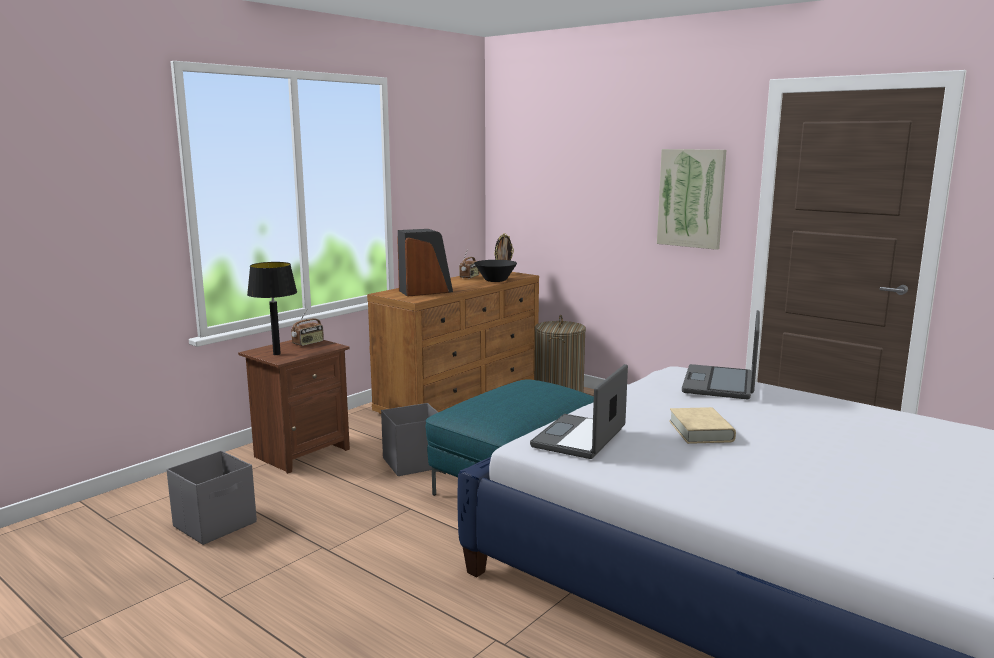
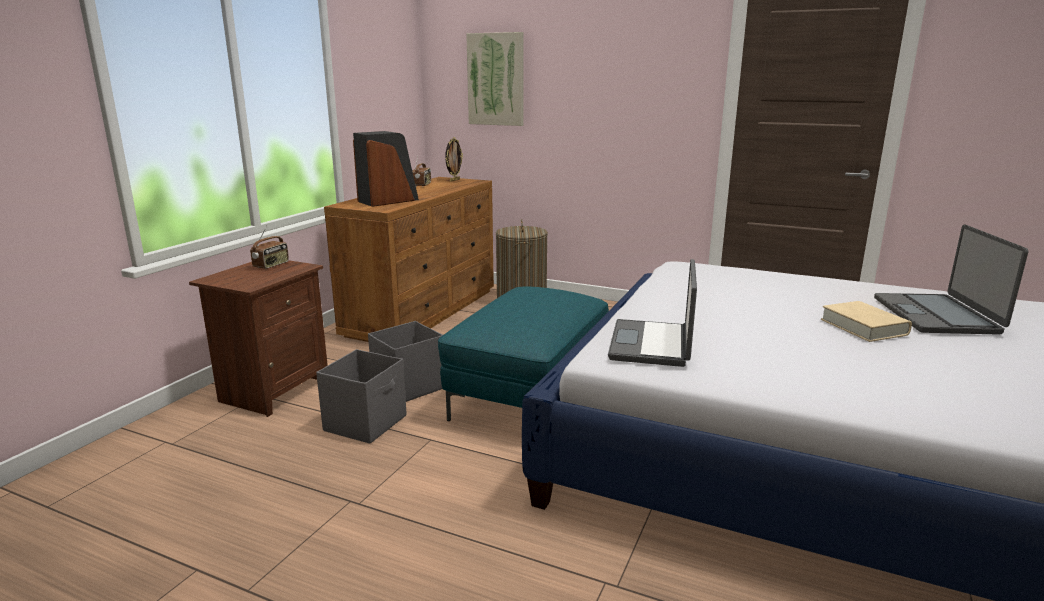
camera: 15 degrees left, 5 degrees up
(216, 524) = (203, 492): grey storage box -> grey storage box (366, 423)
(276, 354) = (239, 280): black table lamp -> none
(495, 280) = (453, 187): black bowl -> none
(691, 198) = (653, 93): picture -> picture (496, 79)
(701, 431) = (761, 324): beige book -> beige book (863, 327)
(720, 384) = (735, 274): laptop -> laptop (936, 315)

